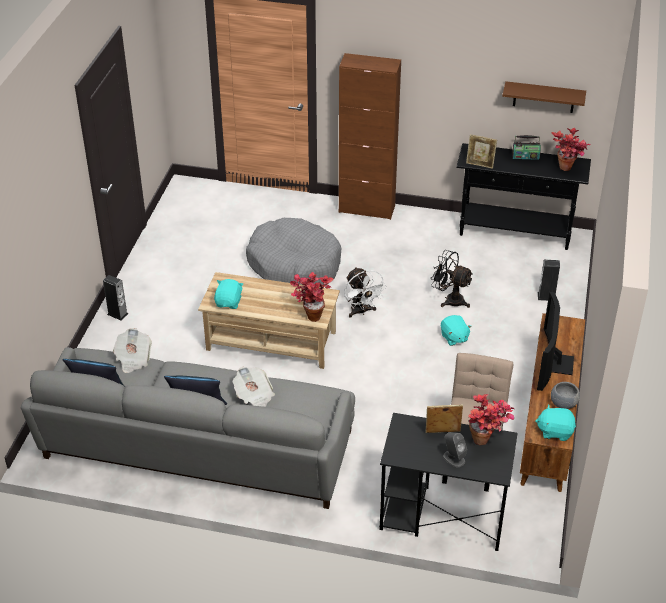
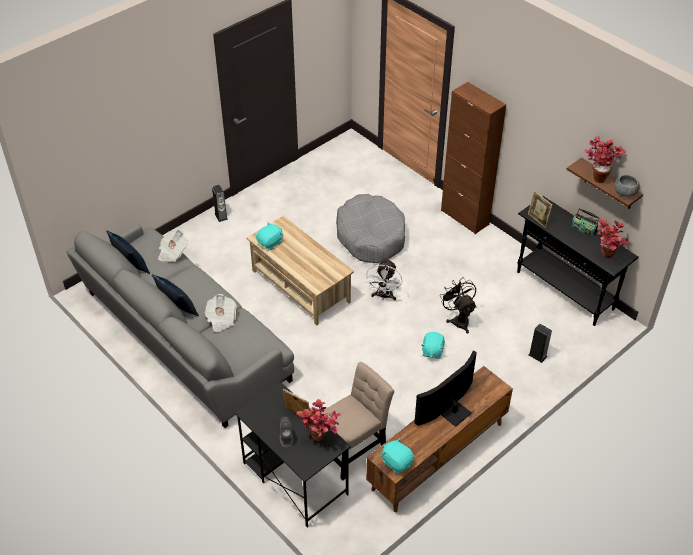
camera: 35 degrees right, 5 degrees up
(310, 315) = (315, 279): potted plant -> potted plant (597, 176)
(563, 403) = (426, 444): grey bowl -> grey bowl (624, 193)

